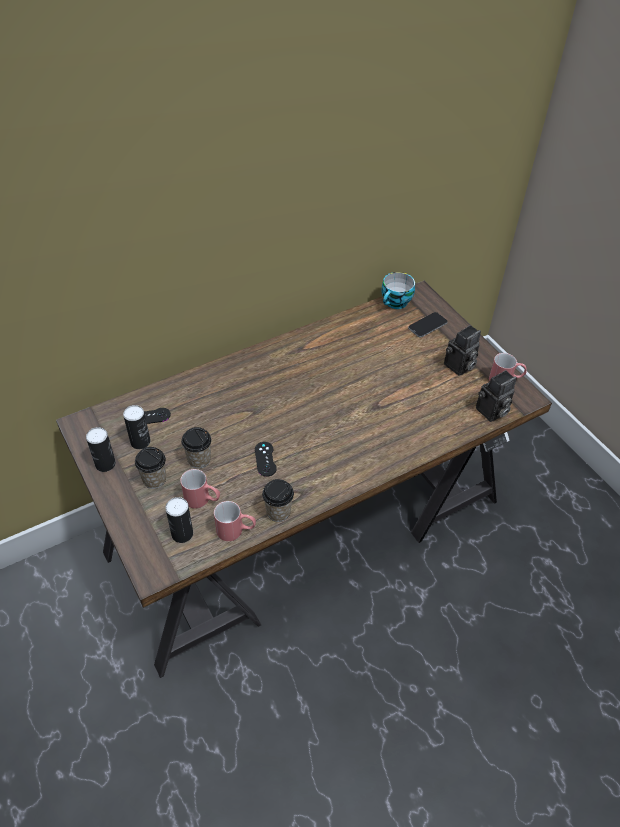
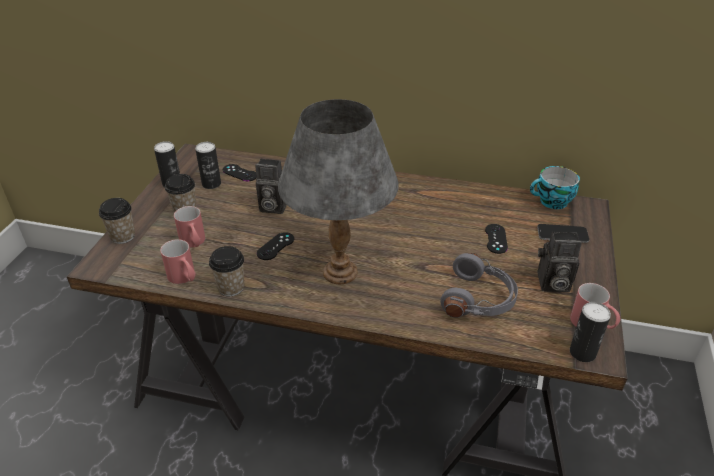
camera: 45 degrees right, 10 degrees down
(182, 534) = (150, 255): can -> can (582, 352)
(199, 460) = (230, 217): cup -> cup (123, 236)
(334, 447) = (340, 273): none -> grey table lamp
(395, 354) = (496, 239): none -> black game controller
(434, 406) = (479, 299): none -> grey headphones
(491, 412) = (536, 341): camera -> camera (271, 207)

